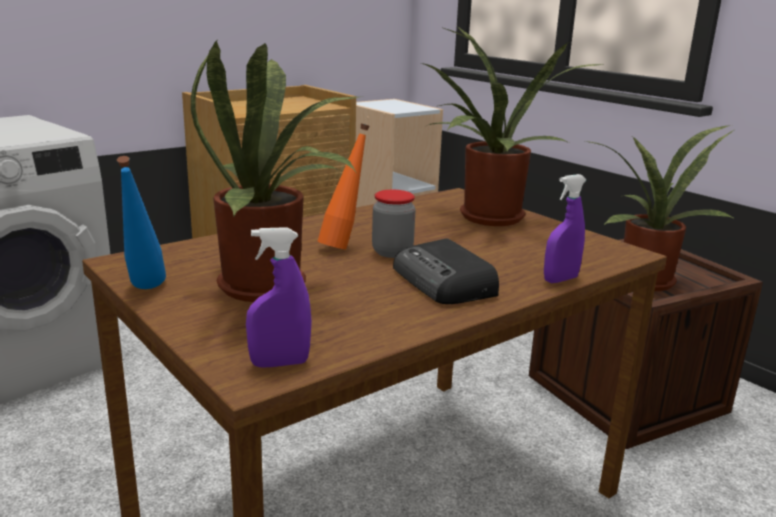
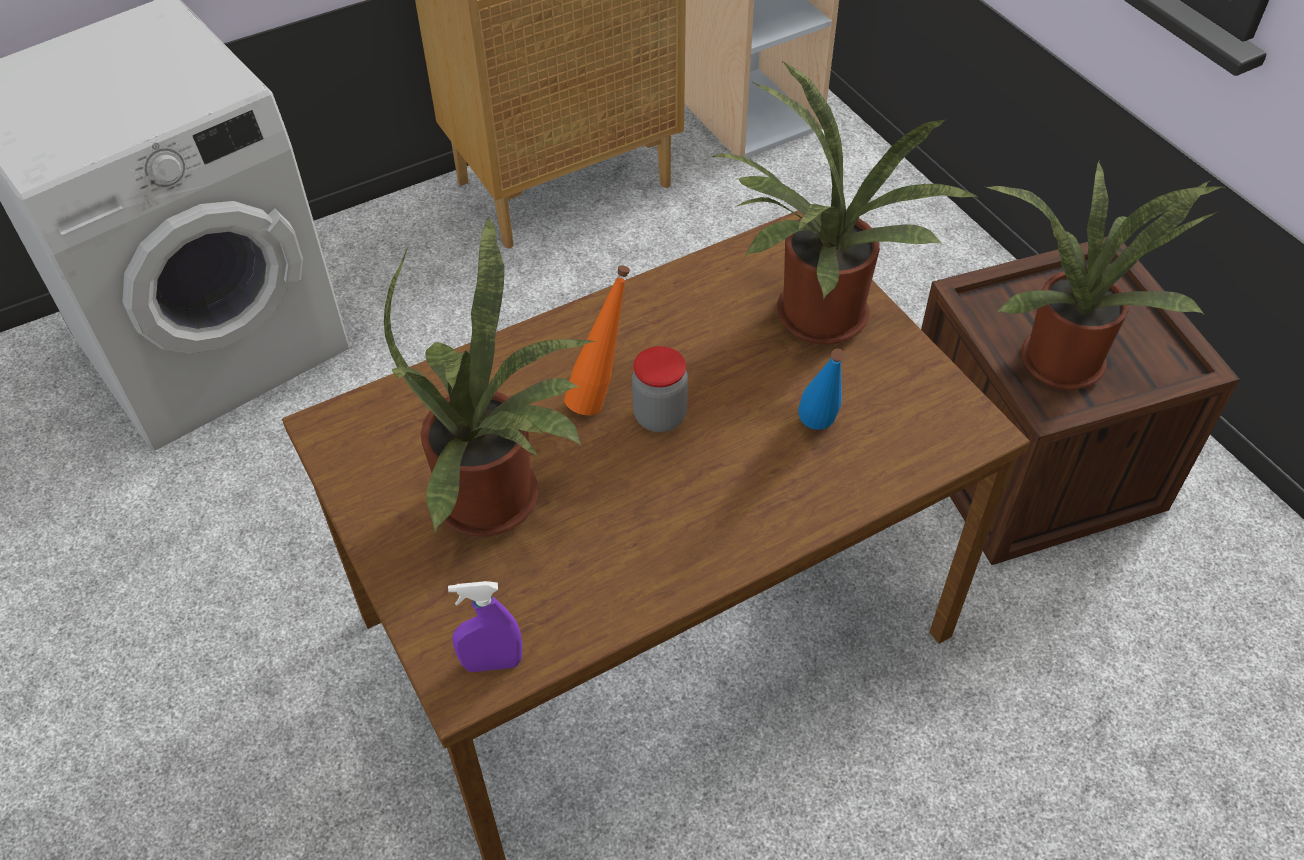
camera: 10 degrees right, 30 degrees up
(144, 291) = (355, 501): blue bottle -> blue bottle (818, 434)
(444, 282) = (708, 500): radio -> none
(560, 279) = (857, 500): purple spray bottle -> none

